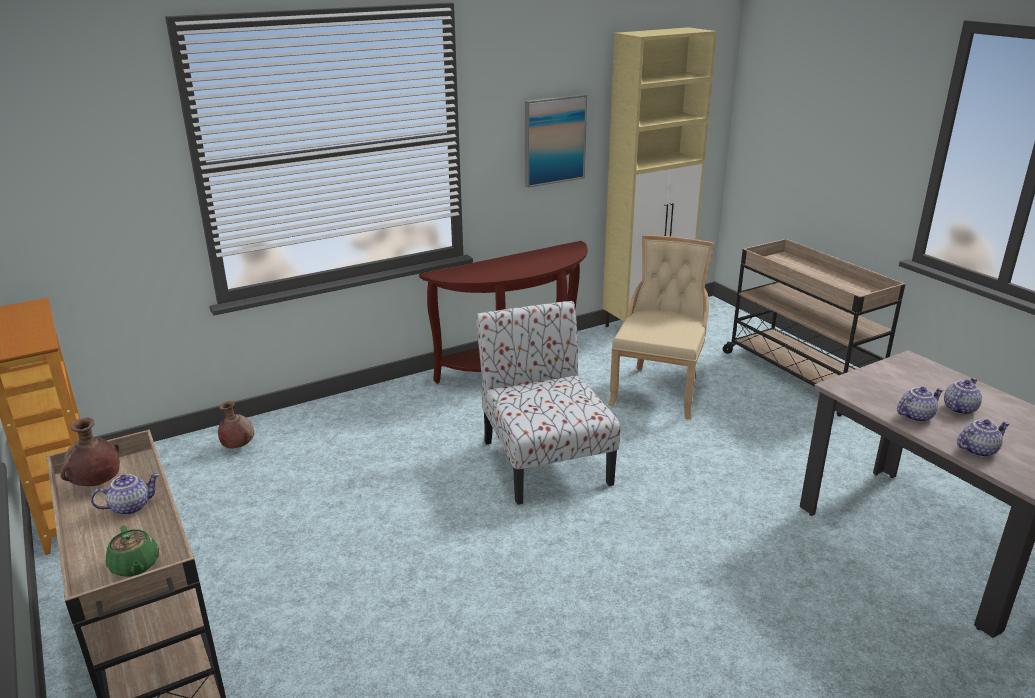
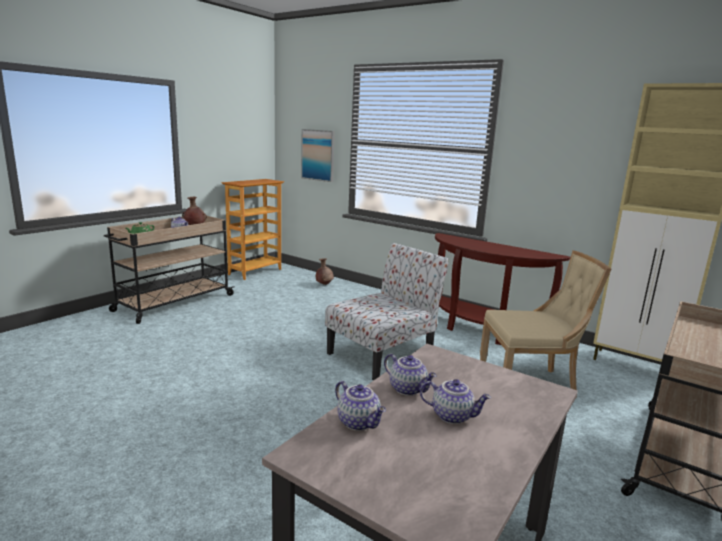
camera: 65 degrees right, 10 degrees down
(554, 140) = (572, 171): picture -> picture (318, 155)

